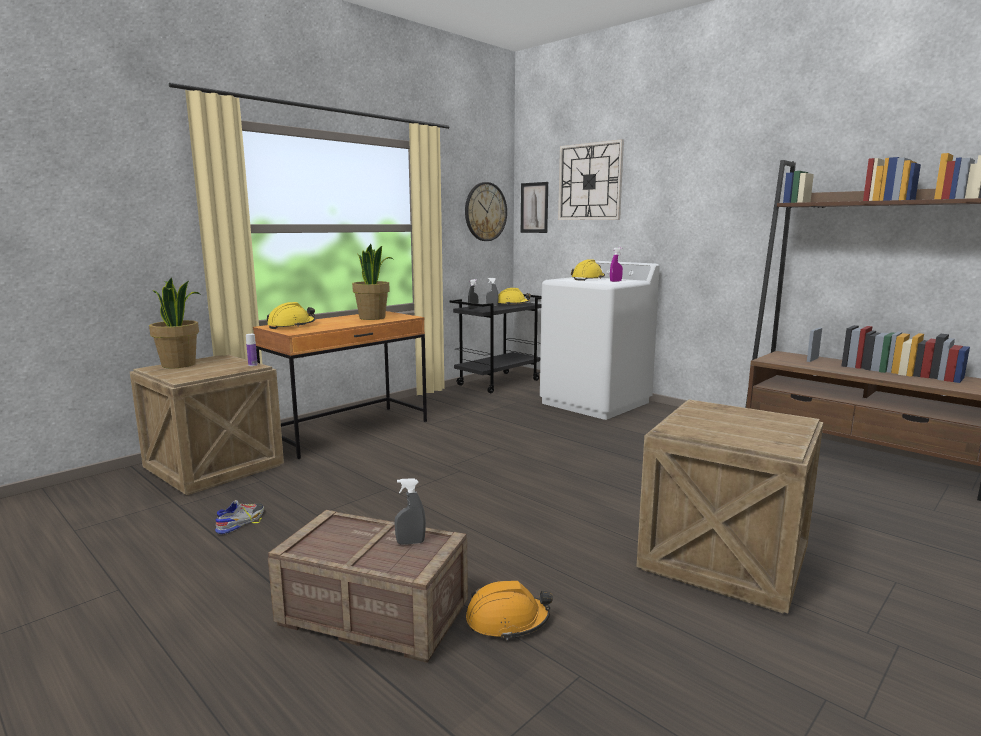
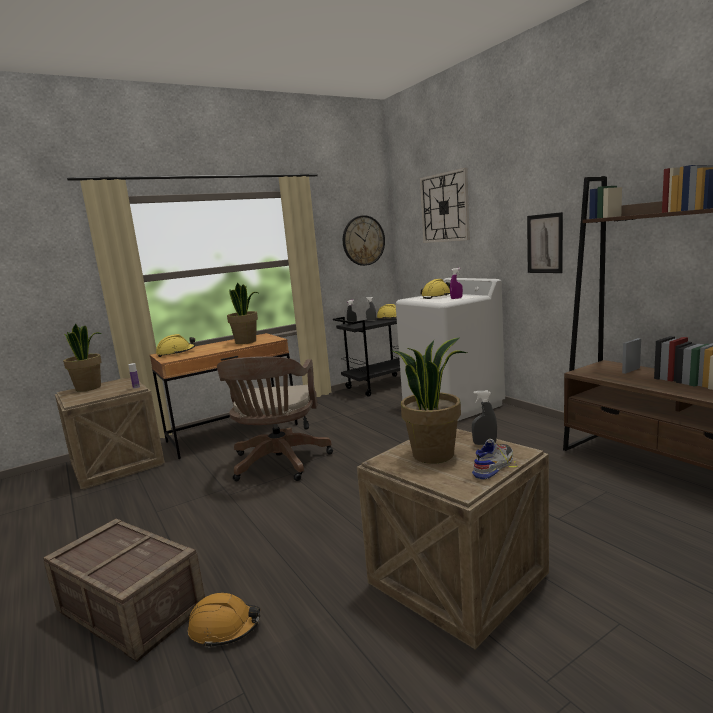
camera: 15 degrees right, 0 degrees up
(241, 522) = (101, 515): shoe -> shoe (493, 465)
(410, 542) = (148, 555): grey spray bottle -> grey spray bottle (484, 444)
(437, 461) = (279, 464): none -> brown office chair
(534, 207) = (406, 233): picture -> picture (545, 243)
(716, 423) = (433, 454): none -> potted plant

